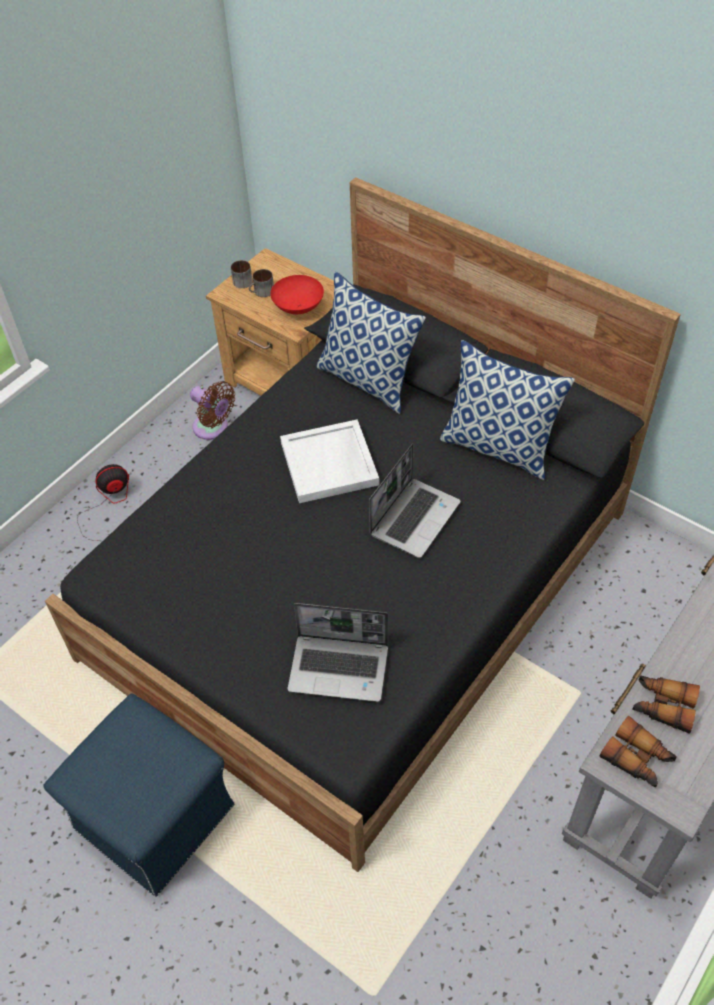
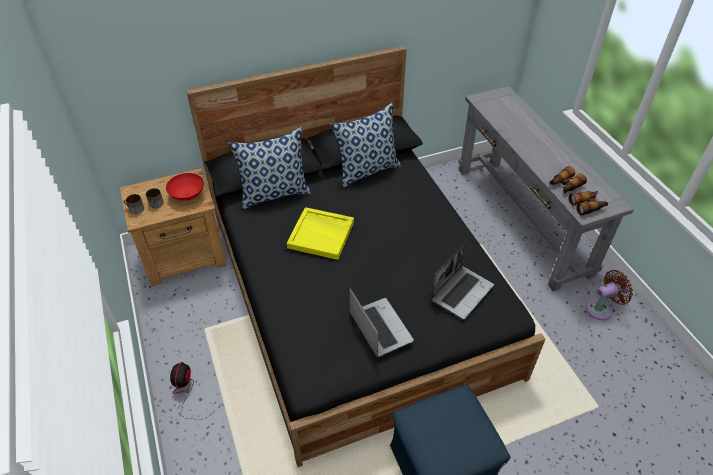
camera: 60 degrees left, 5 degrees down
(213, 428) = (182, 309): brown fan -> brown fan (601, 308)
(330, 464) = (321, 235): white tray -> yellow tray
(414, 517) = (386, 220): laptop -> laptop (379, 327)

